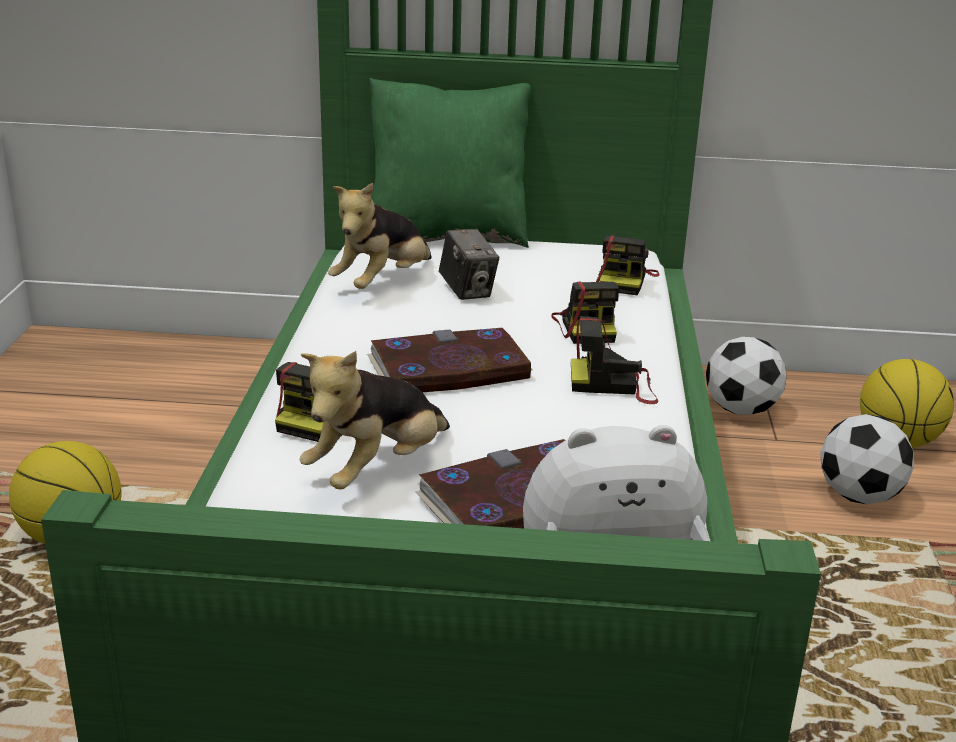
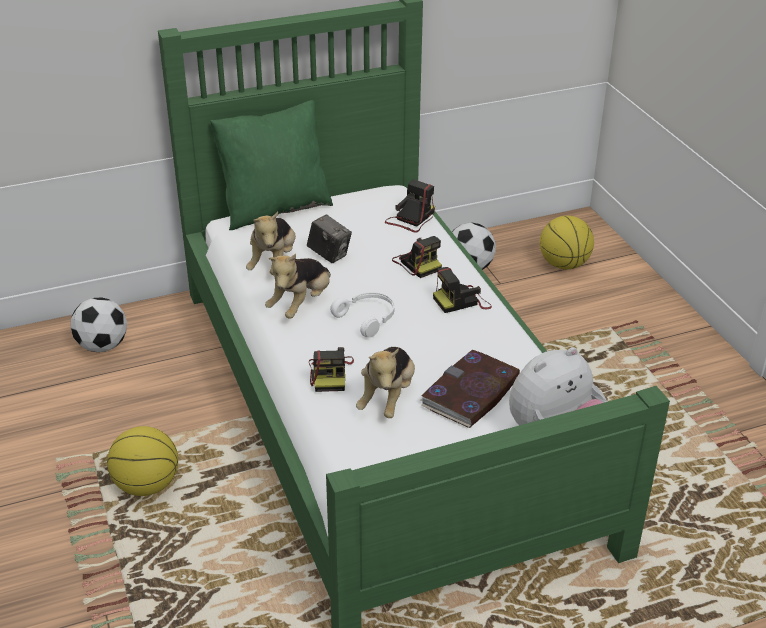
camera: 25 degrees left, 10 degrees up
(371, 332) = (301, 304): none -> plush toy
(448, 369) = (367, 318): book -> white headphones
(625, 281) = (411, 219): camera -> camera turned 135 degrees counterclockwise
(858, 496) = (562, 309): football -> football (102, 346)

